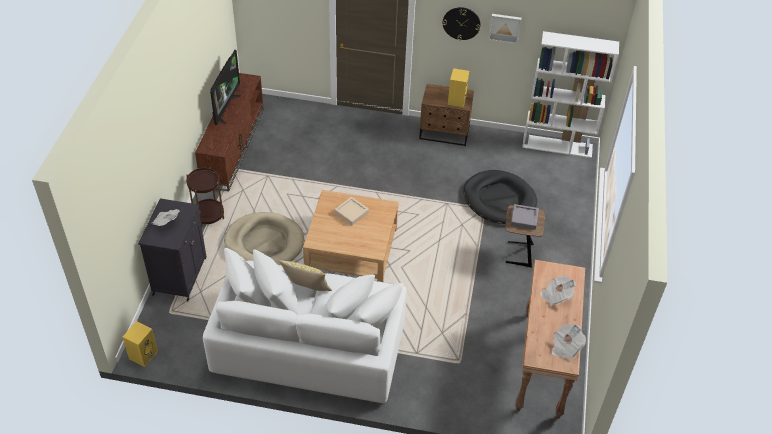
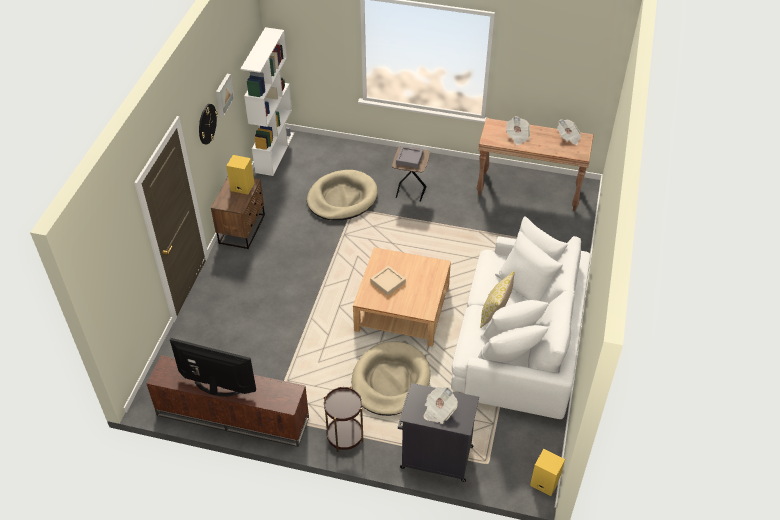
camera: 85 degrees left, 0 degrees up
(499, 199) = (342, 198): black dog bed -> beige dog bed

